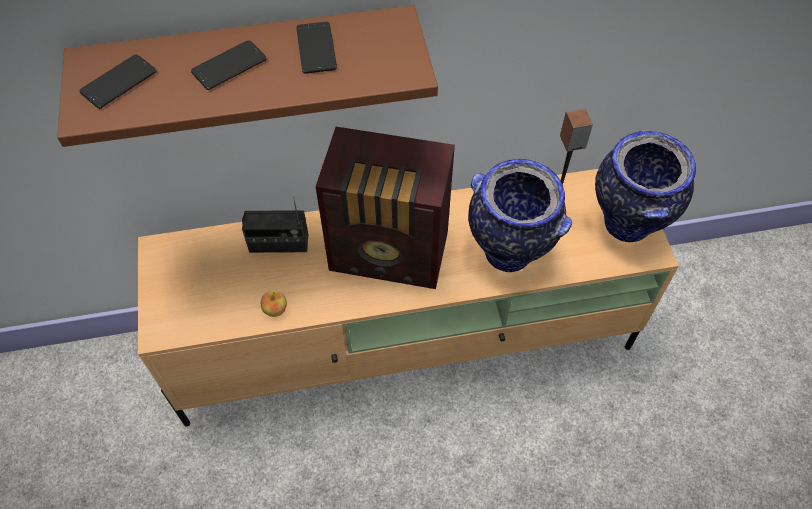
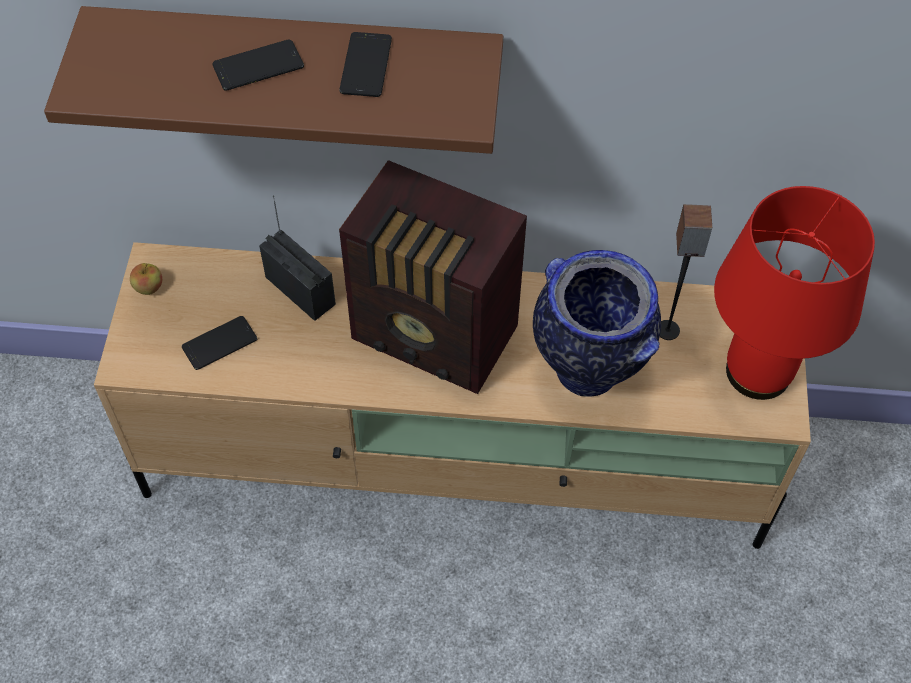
camera: 15 degrees right, 0 degrees up
(119, 82) = (129, 60): phone -> phone (219, 343)
(275, 310) = (271, 371): apple -> apple (149, 287)
(279, 243) = (300, 290): radio -> radio turned 150 degrees counterclockwise
(627, 226) = (759, 373): vase -> red table lamp

